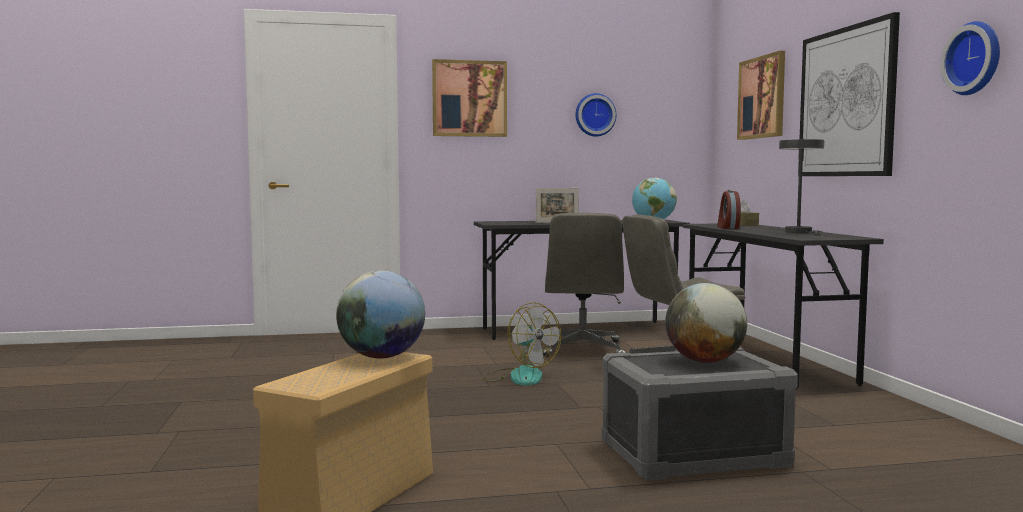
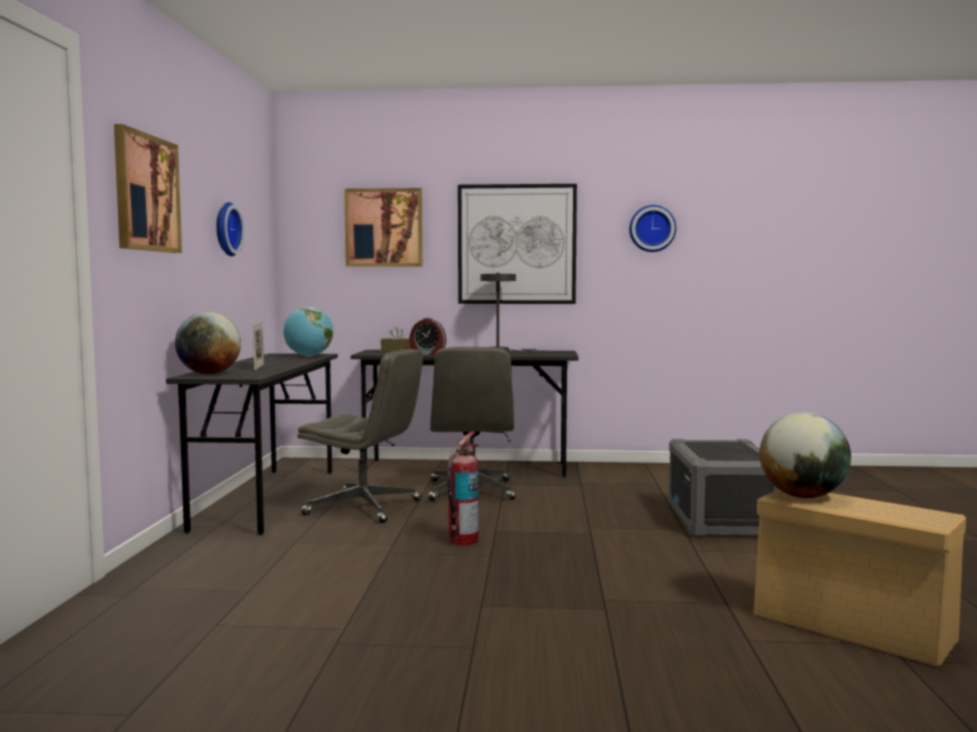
camera: 75 degrees left, 0 degrees up
(519, 376) = (462, 541): fan -> fire extinguisher
(705, 361) = (717, 449): globe -> globe (209, 374)

